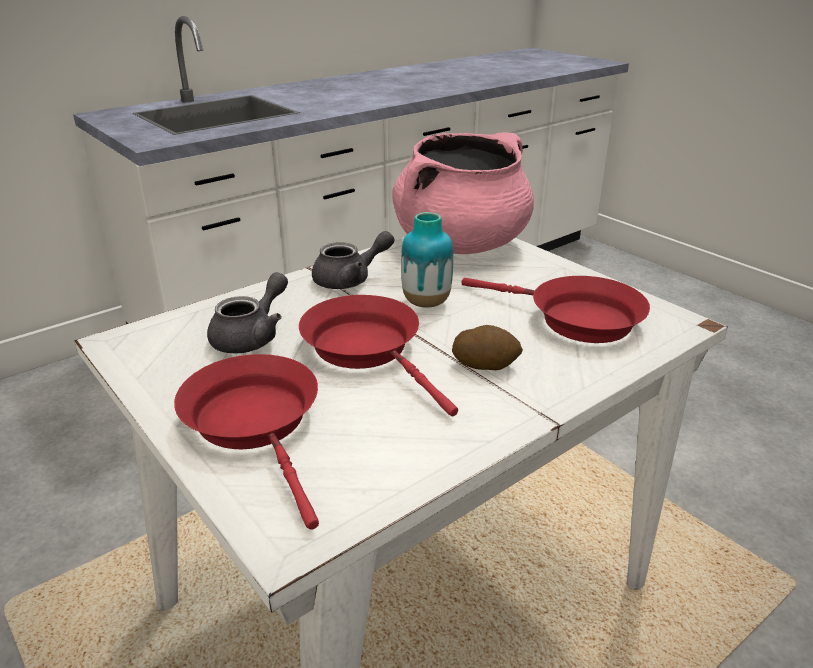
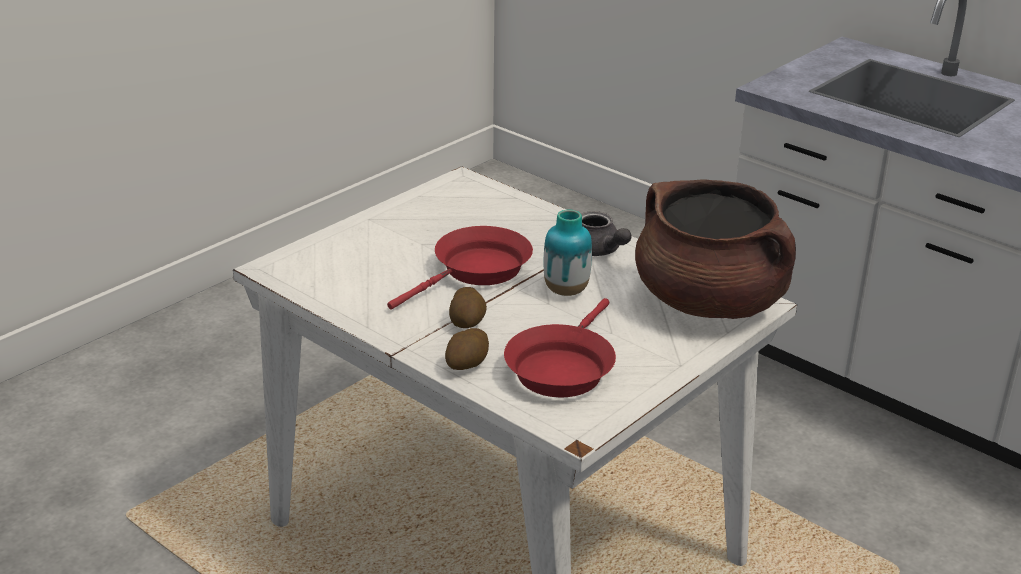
camera: 80 degrees right, 0 degrees up
(252, 336) = (483, 224): grey teapot -> none
(256, 424) = (373, 243): red frying pan -> none
(461, 244) = (710, 302): pink cooking pot -> brown cooking pot
(576, 371) = (467, 365): none -> potato

